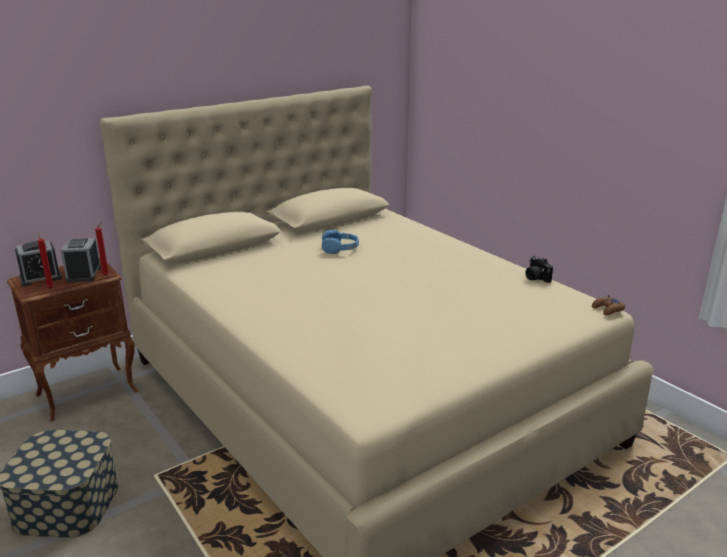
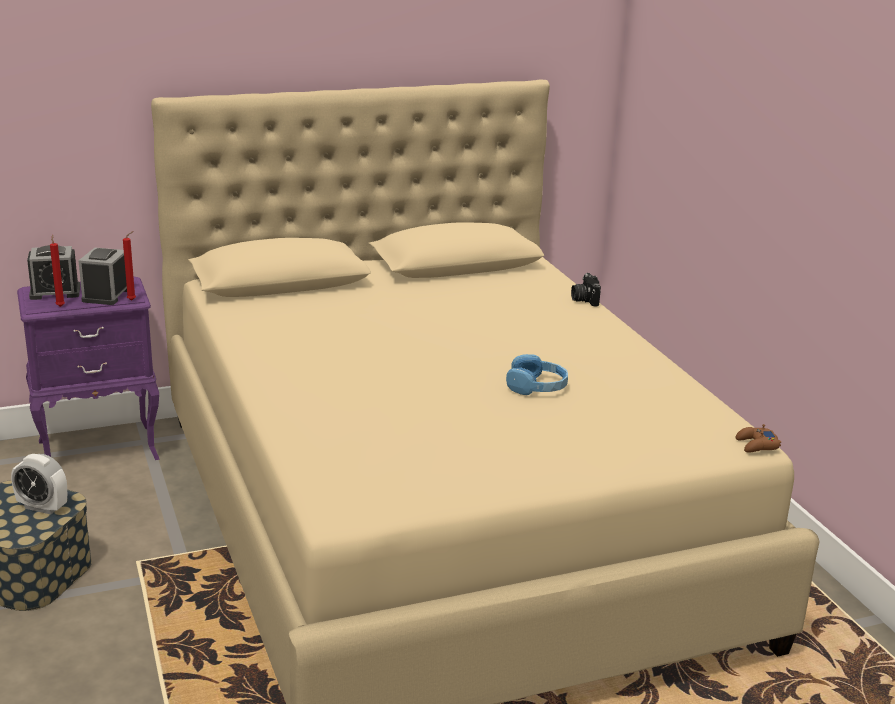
camera: 15 degrees right, 0 degrees up
(75, 449) = (42, 507): none -> alarm clock
(87, 393) = (99, 450): brown nightstand -> purple nightstand
(340, 248) = (443, 308): blue headphones -> blue headphones (537, 387)
(535, 278) = (687, 387): camera -> camera (584, 299)

